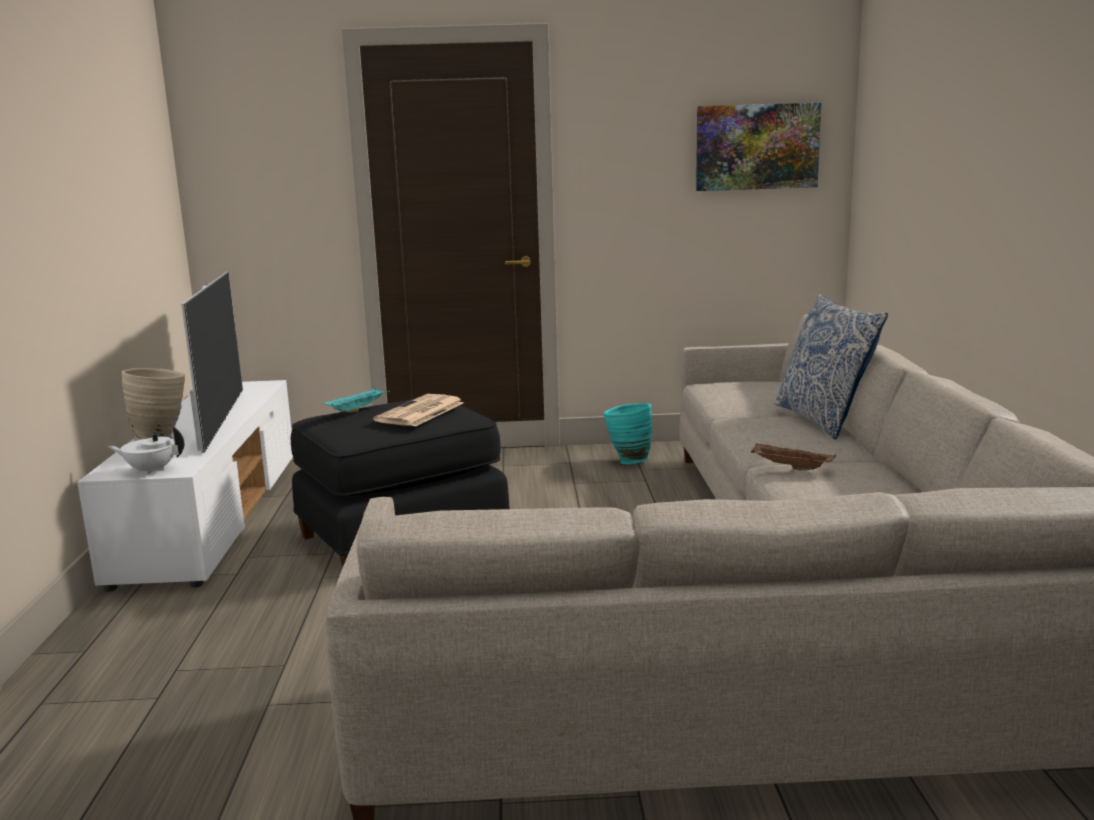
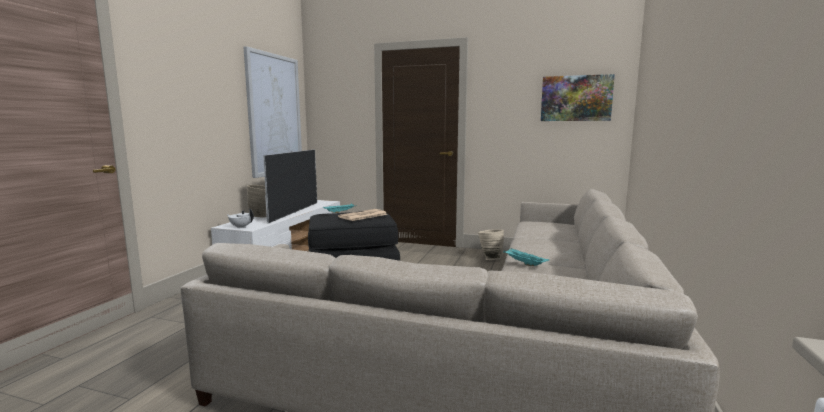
camera: 20 degrees right, 5 degrees down
(136, 200) = (274, 115): none -> picture
(627, 461) = (490, 259): turquoise vase -> beige vase
(789, 467) = (524, 263): brown tray -> turquoise tray
(823, 420) = (574, 244): pillow -> none

